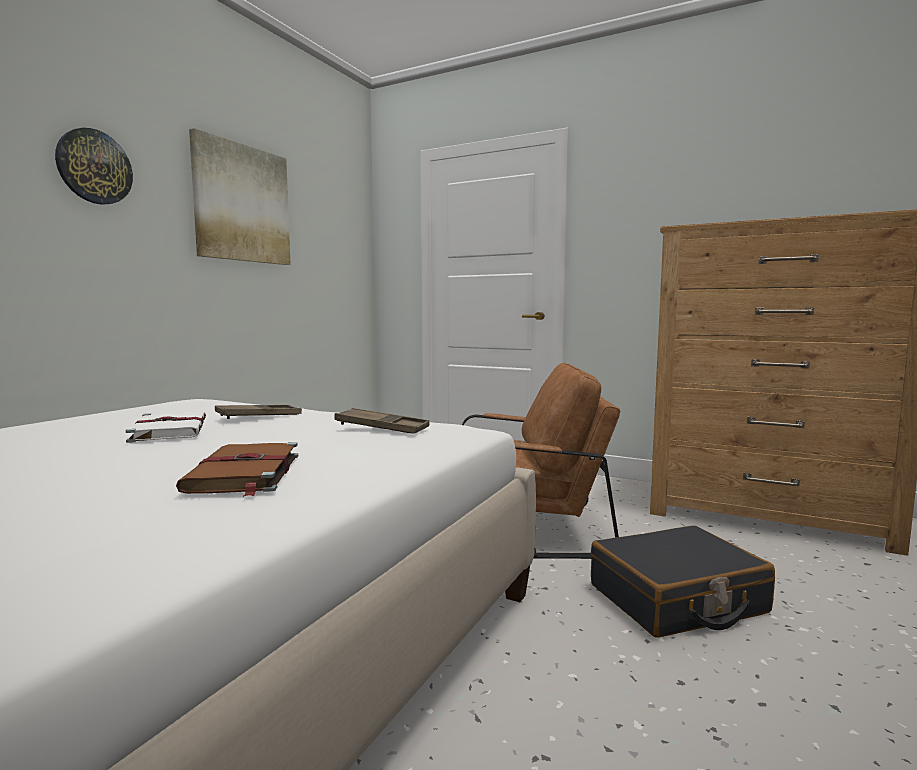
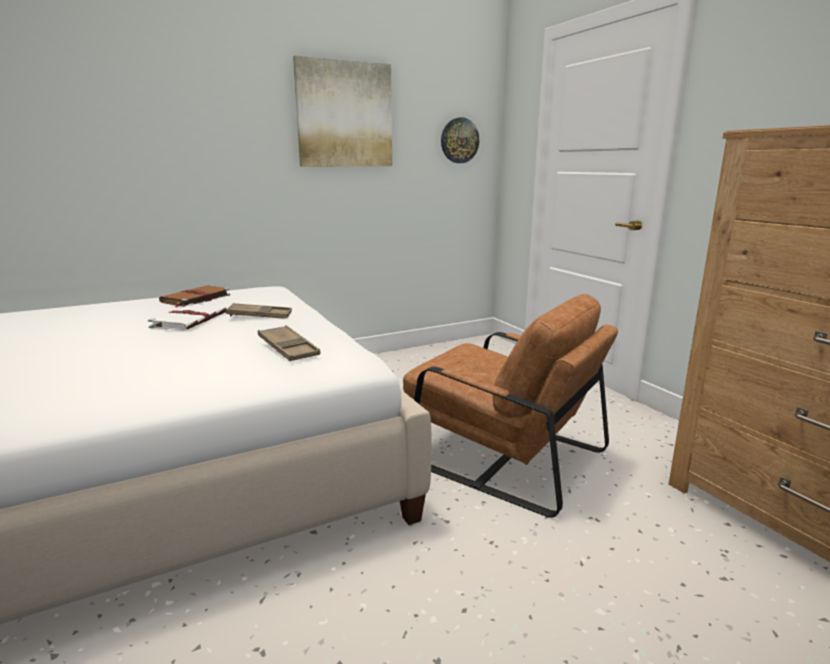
camera: 35 degrees right, 10 degrees up
(94, 167) = (213, 104): wall clock -> wall clock (459, 140)
(244, 473) = (126, 374): brown book -> brown book (195, 299)
(677, 600) = (553, 587): black suitcase -> none

